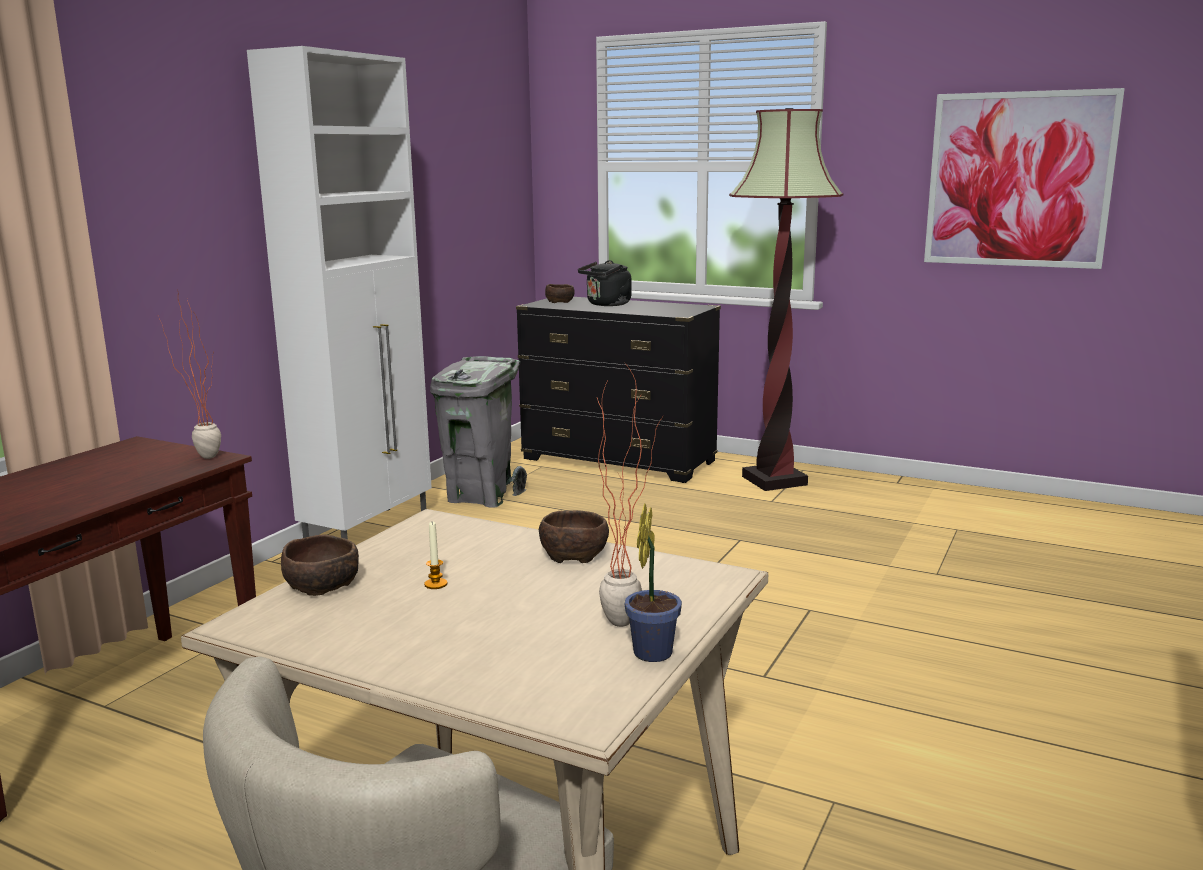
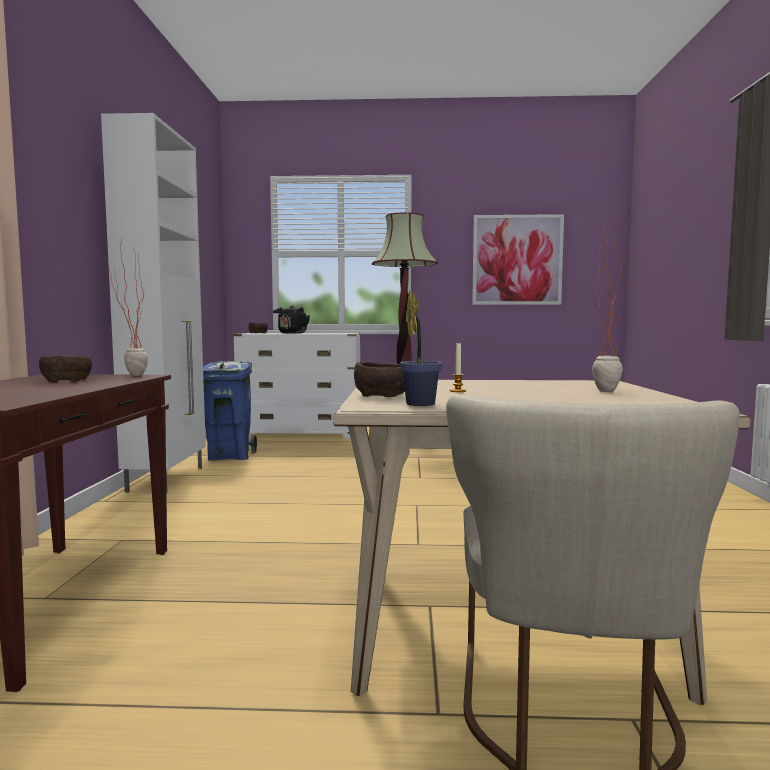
camera: 25 degrees left, 10 degrees down
(481, 496) = (230, 456): grey trash can -> blue trash can
(573, 554) = (505, 382): brown bowl -> brown bowl (66, 381)
(619, 461) = (301, 434): black dresser -> white dresser
(654, 650) = (653, 394): potted plant -> potted plant (419, 403)

